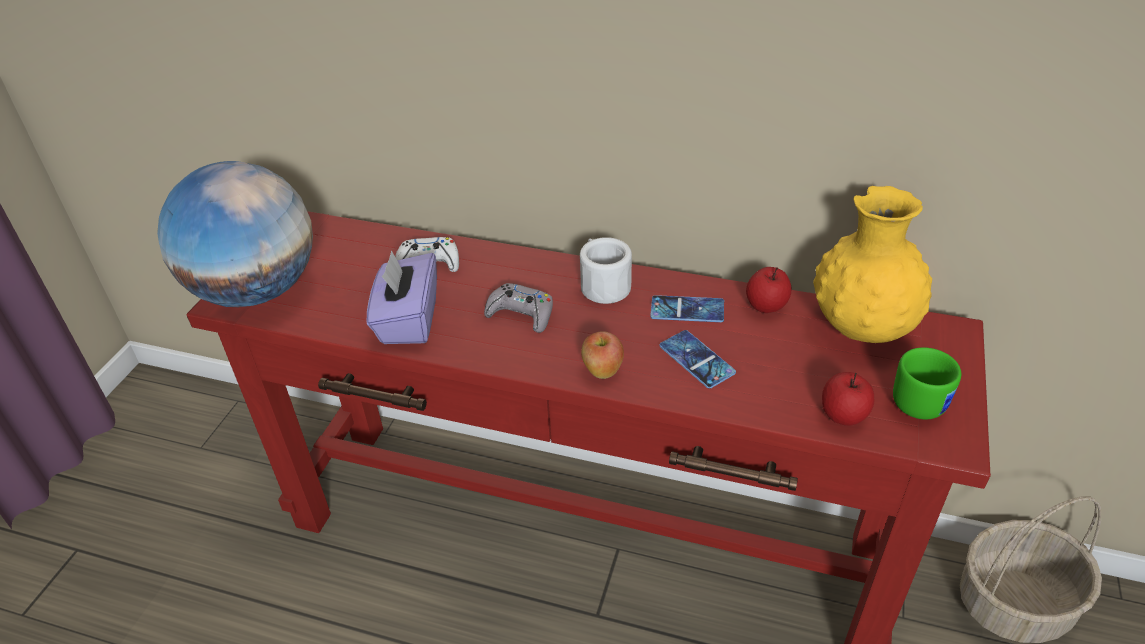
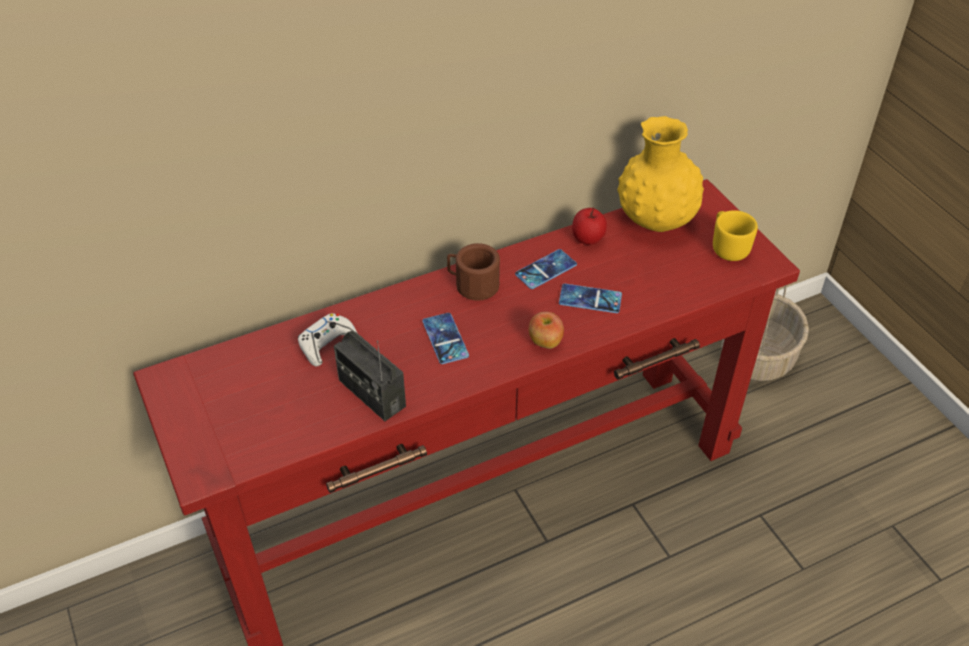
camera: 45 degrees left, 5 degrees up
(256, 290) = (215, 450): globe -> none
(408, 320) = (371, 393): purple tissue box -> radio
(521, 314) = (445, 338): grey game controller -> phone
(603, 285) = (472, 285): white mug -> brown mug
(843, 414) = (702, 282): apple -> none
(921, 398) = (728, 247): green mug -> yellow mug

